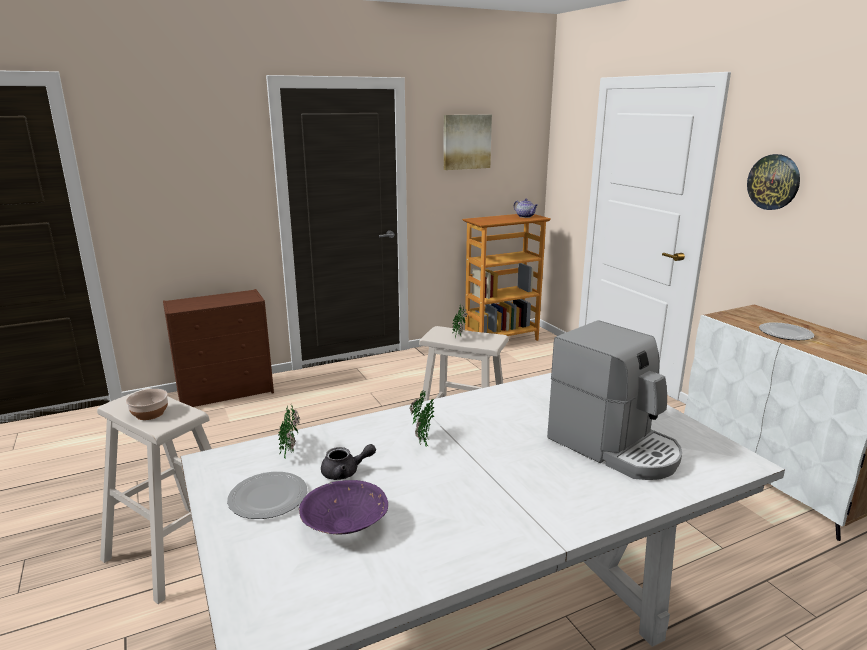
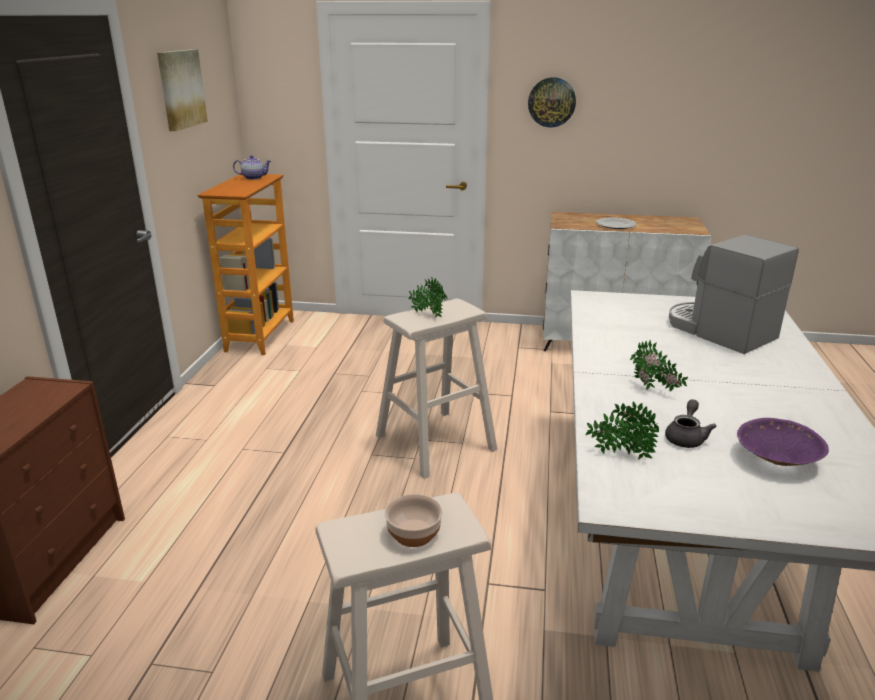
camera: 55 degrees left, 5 degrees up
(268, 498) = (711, 486): plate -> none
(614, 447) = (718, 331): coffee machine -> coffee machine turned 120 degrees counterclockwise

